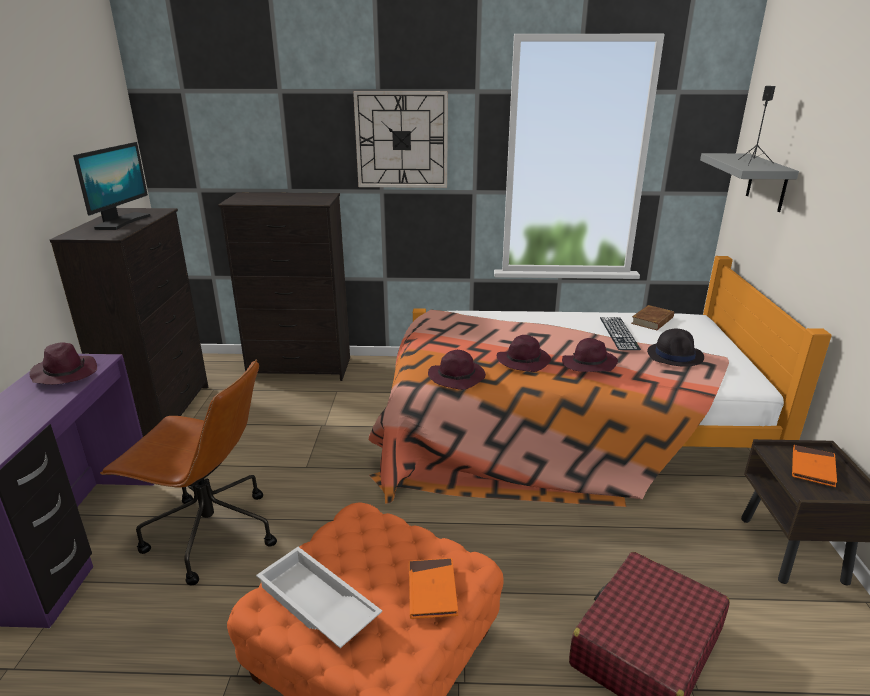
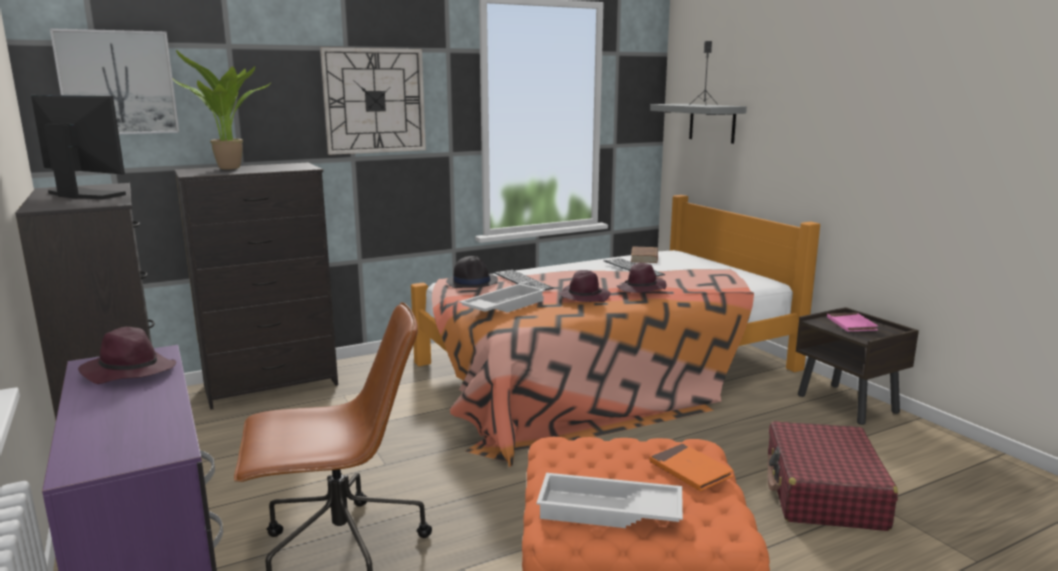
camera: 30 degrees left, 10 degrees down
(122, 222) = (84, 195): monitor -> monitor turned 45 degrees counterclockwise
(198, 122) = (117, 83): none -> picture
(270, 196) = (231, 168): none -> potted plant
(441, 355) = (503, 306): none -> white tray
(457, 377) = (542, 317): purple hat -> none
(492, 328) = (522, 280): none -> keyboard
(675, 355) = (694, 273): black hat -> black hat (472, 282)
(812, 468) = (851, 325): orange book -> pink book

